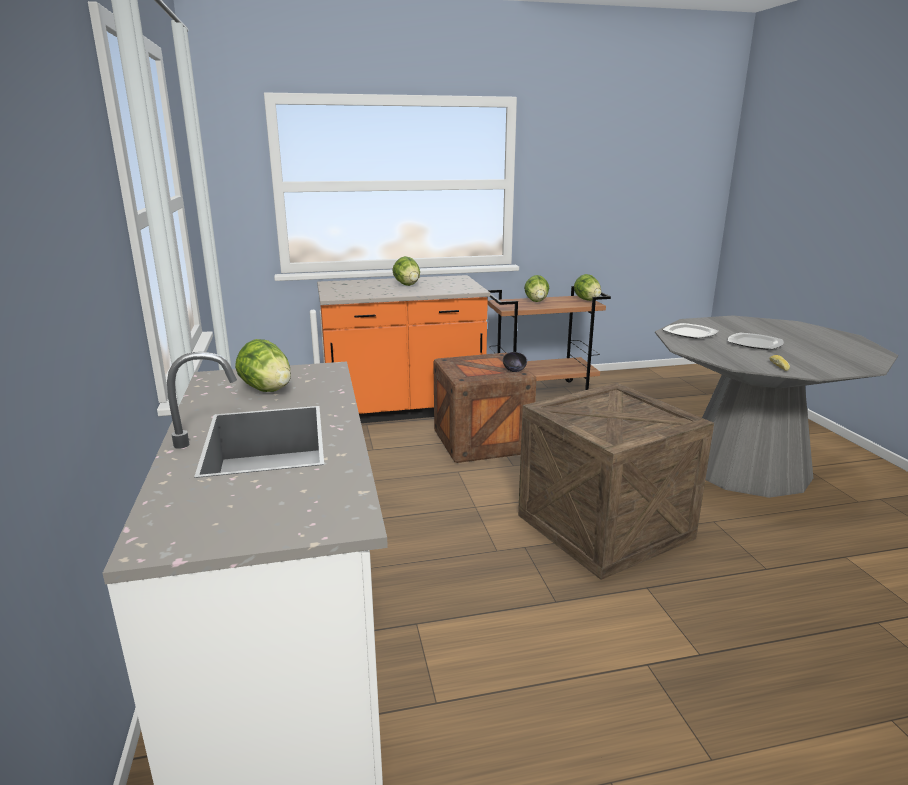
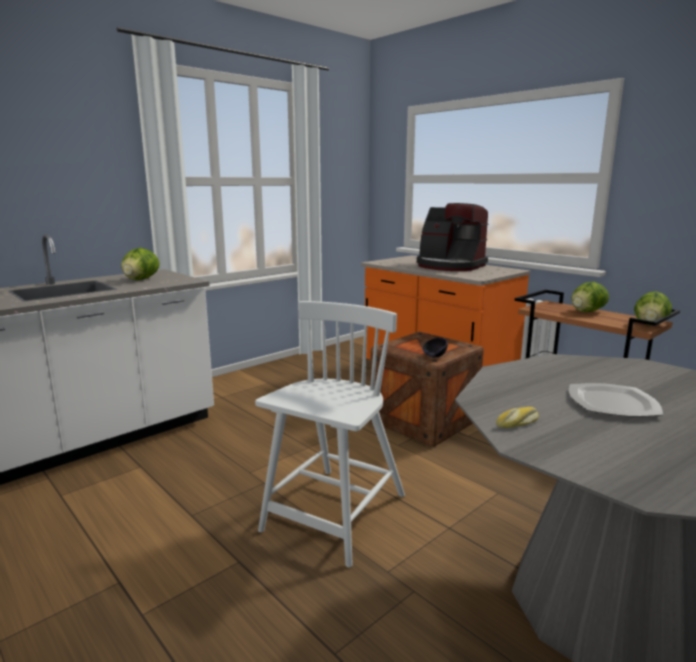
camera: 60 degrees right, 5 degrees down
(407, 285) = (450, 266): lettuce -> coffee machine
(604, 525) = (334, 514): crate -> white chair
(690, 333) = (580, 368): plate -> none

